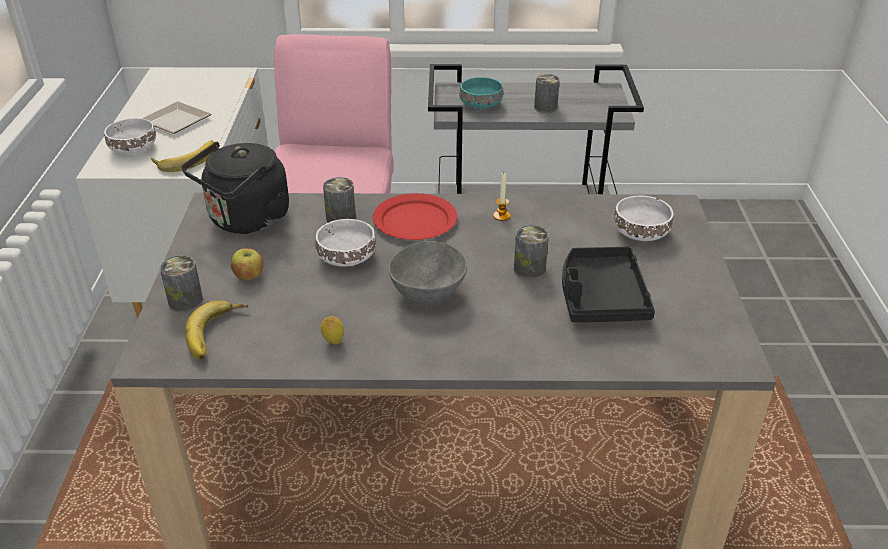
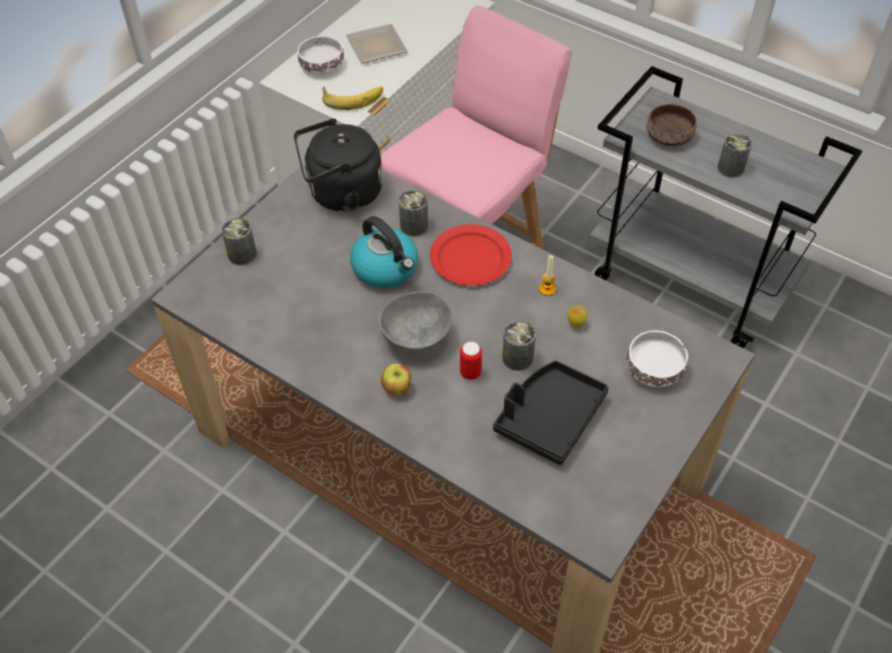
camera: 35 degrees right, 15 degrees up
(217, 334) = (241, 297): banana -> none
(249, 276) = (301, 252): apple -> apple (397, 388)
(333, 342) = (311, 348): lemon -> lemon (575, 325)
(346, 256) = (386, 268): white bowl -> kettle
(480, 104) = (668, 135): turquoise bowl -> brown bowl
(501, 296) = (470, 373): none -> can

